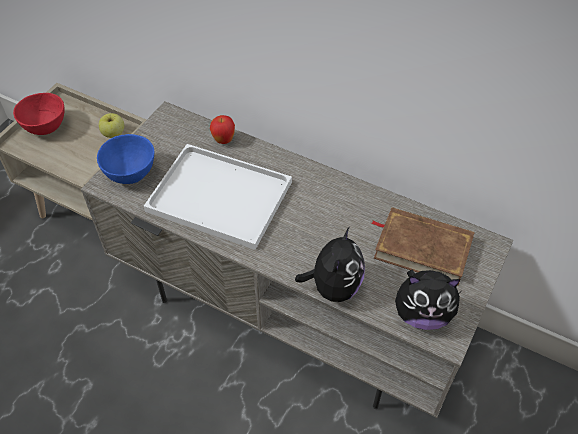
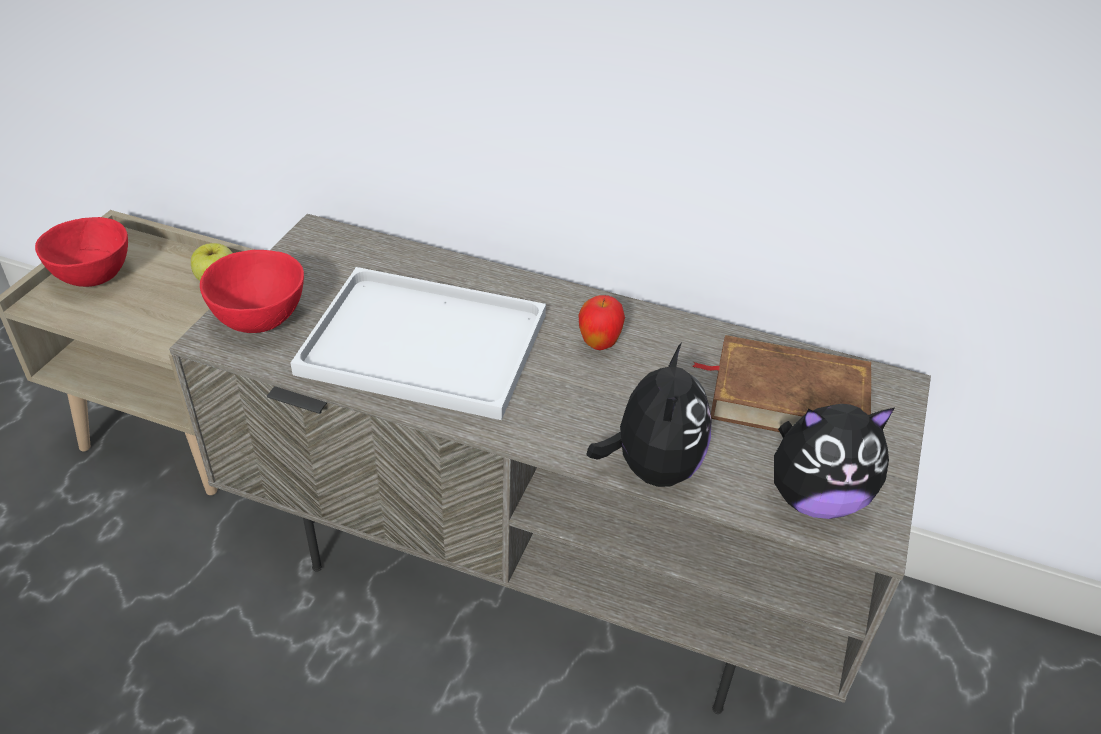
camera: 10 degrees left, 10 degrees down
(132, 174) = (262, 320): blue bowl -> red bowl
(223, 140) = (418, 263): apple -> apple (599, 344)

